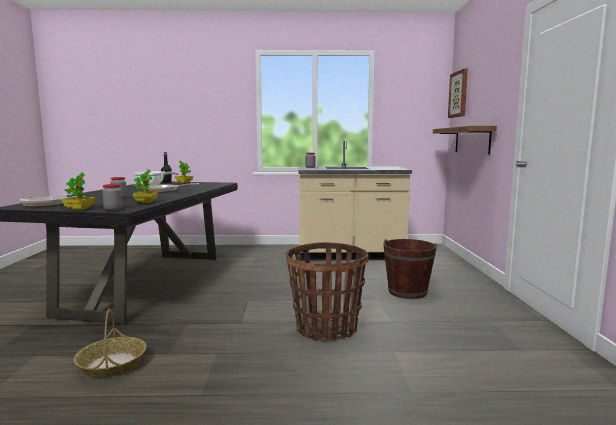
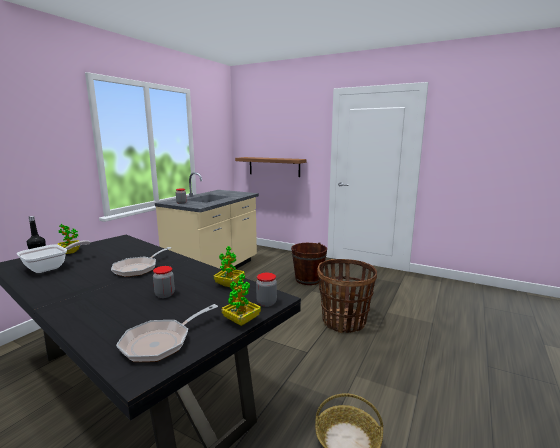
camera: 60 degrees left, 5 degrees up
(459, 94) = (248, 131): picture -> none

